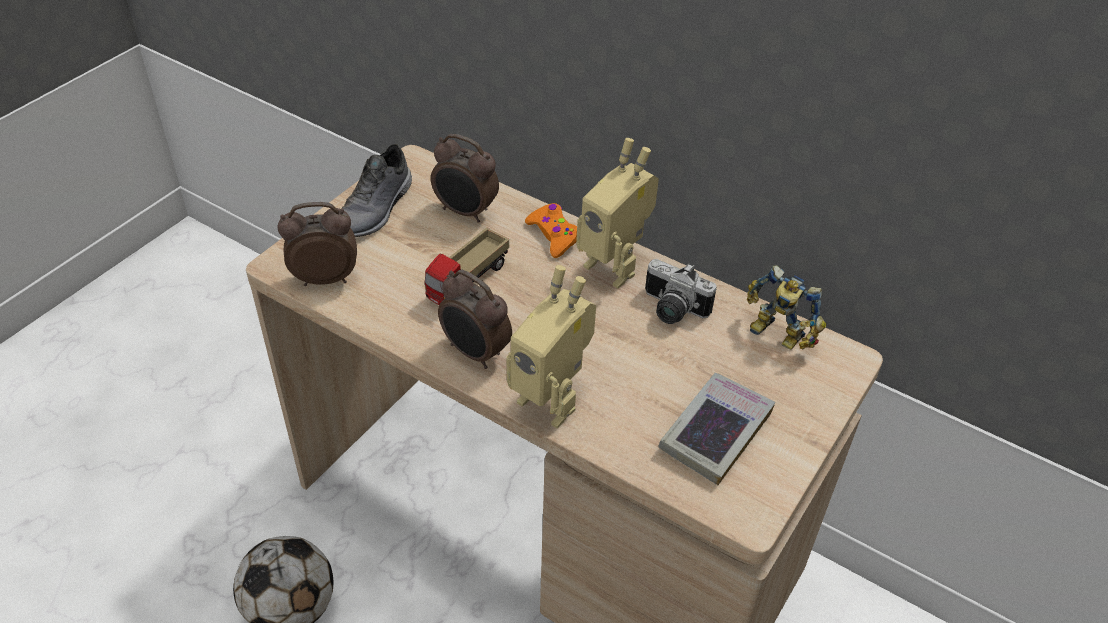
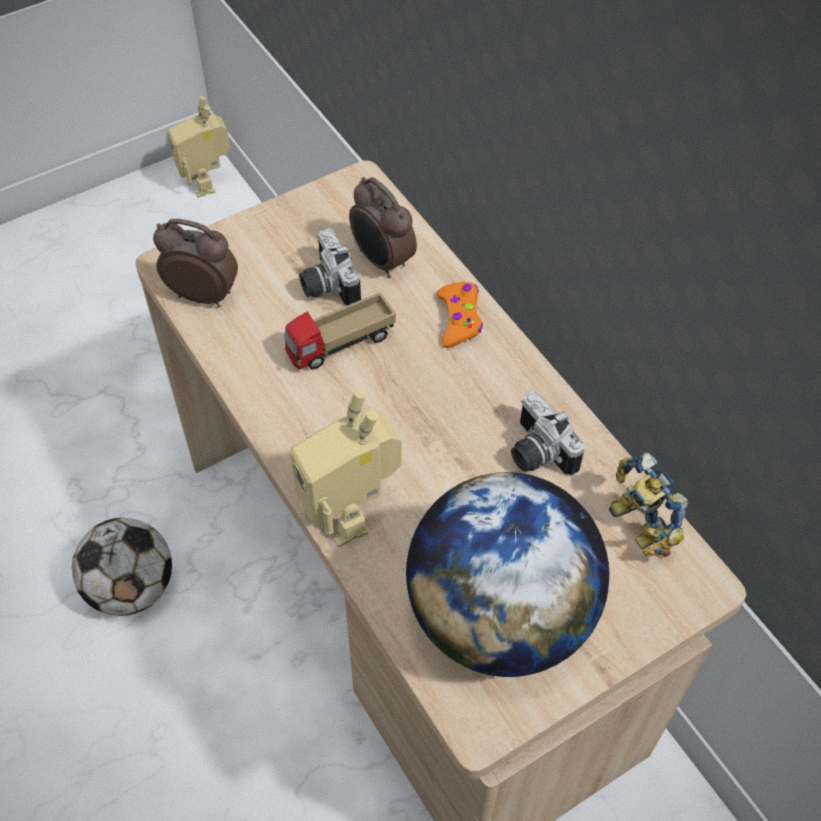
camera: 25 degrees right, 10 degrees up
(377, 209) = (294, 229): grey shoe -> none
(429, 242) = (326, 285): none -> camera
(475, 353) = (303, 431): alarm clock -> none
(614, 266) = (504, 378): toy robot -> toy robot (207, 183)
(715, 432) = (499, 615): book -> globe

